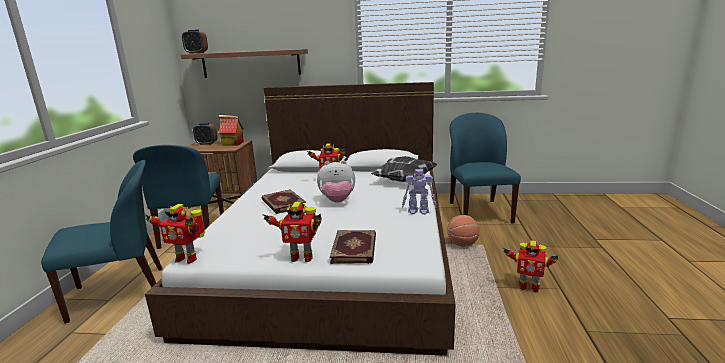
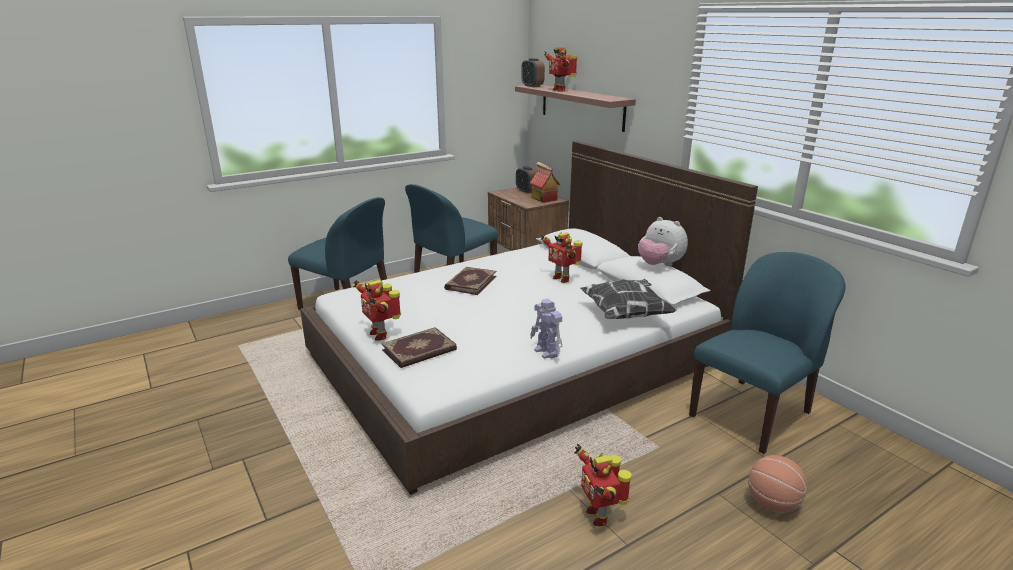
camera: 50 degrees right, 5 degrees up
(186, 258) = (335, 295): toy robot -> toy robot (559, 90)
(337, 201) = (513, 303): plush toy -> plush toy (659, 265)
(462, 244) = (639, 431): basketball -> basketball (773, 504)

